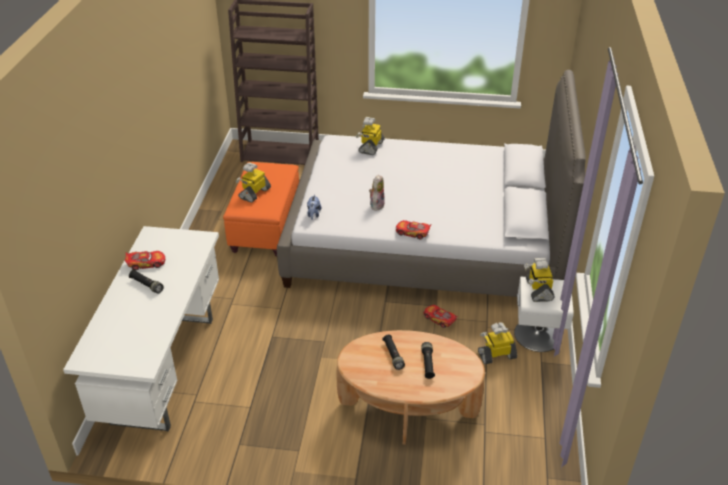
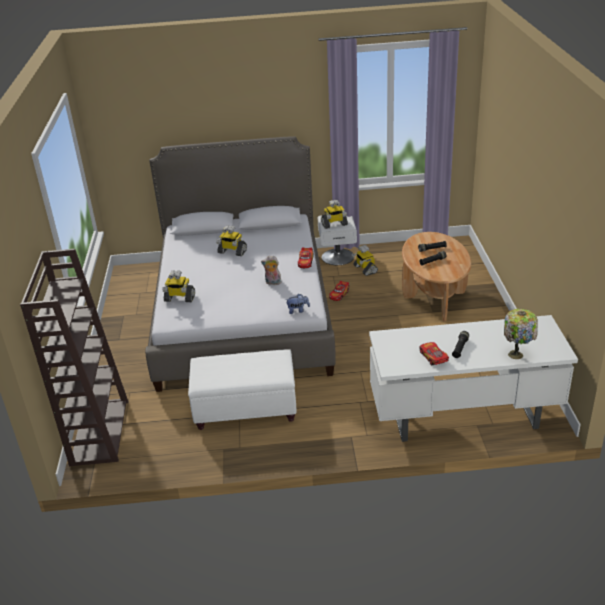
camera: 100 degrees left, 5 degrees down
(106, 323) = (517, 354): none -> table lamp
(254, 193) = (252, 371): toy robot -> toy robot (232, 252)
(265, 227) = (246, 408): orange ottoman -> white ottoman

